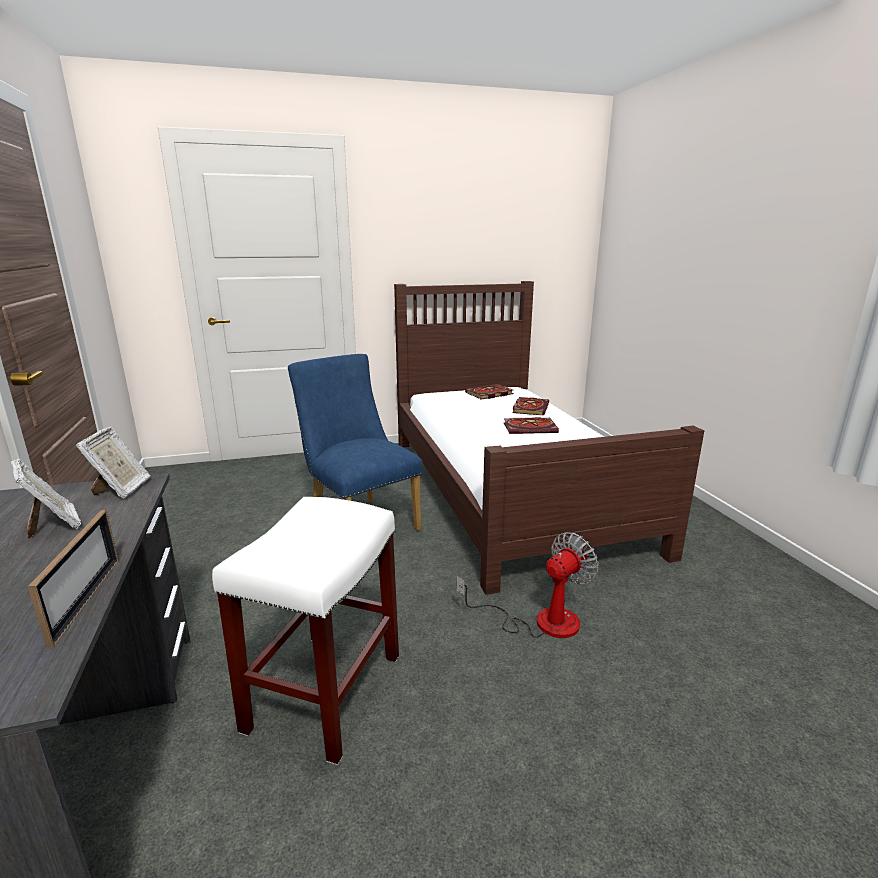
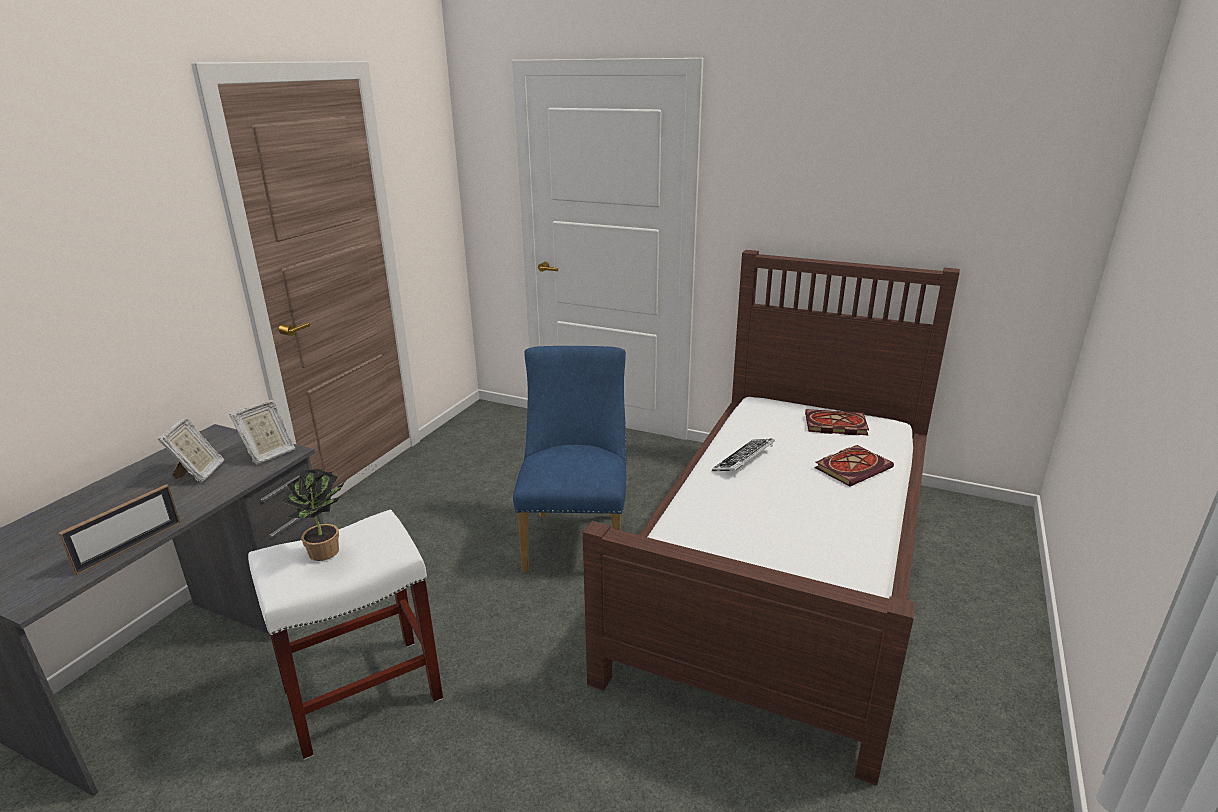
camera: 40 degrees right, 5 degrees up
(308, 534) = (328, 552): none -> potted plant
(469, 420) = (744, 460): none -> keyboard
(531, 428) = (800, 501): book -> none
(540, 621) = (600, 748): fan -> none

